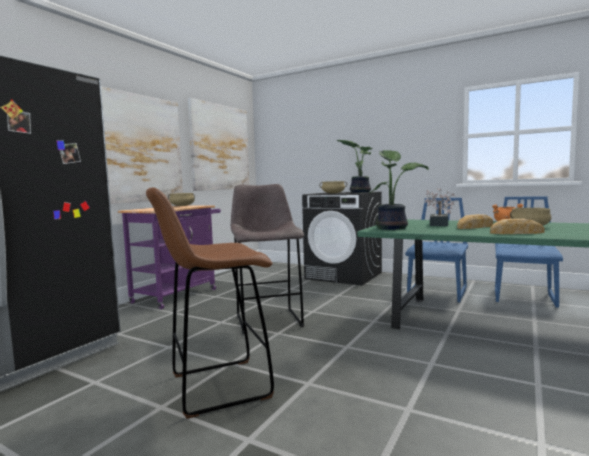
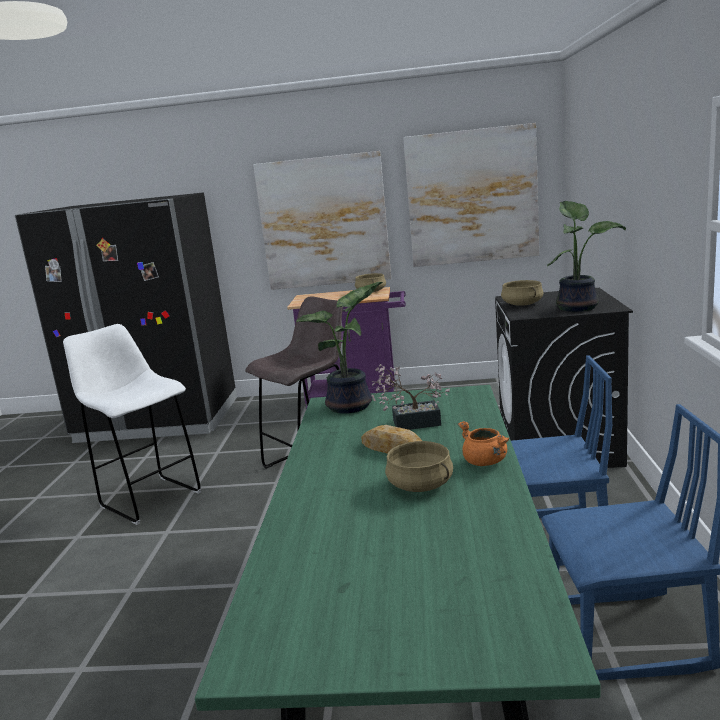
camera: 65 degrees right, 10 degrees up
(216, 387) = (149, 498): brown stool -> white stool
(516, 233) = (325, 482): bread -> none

